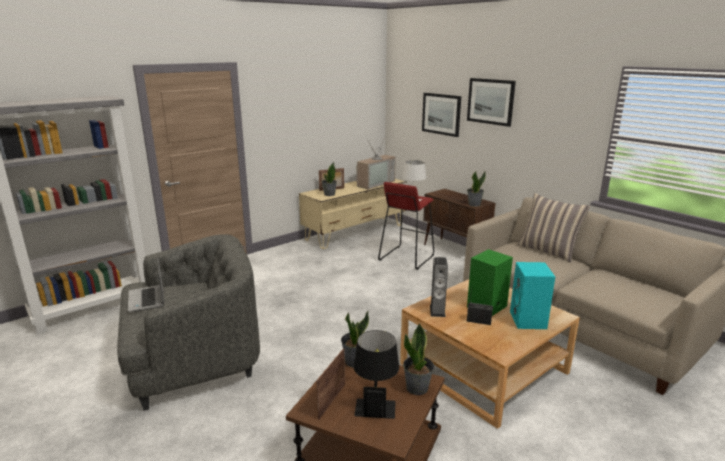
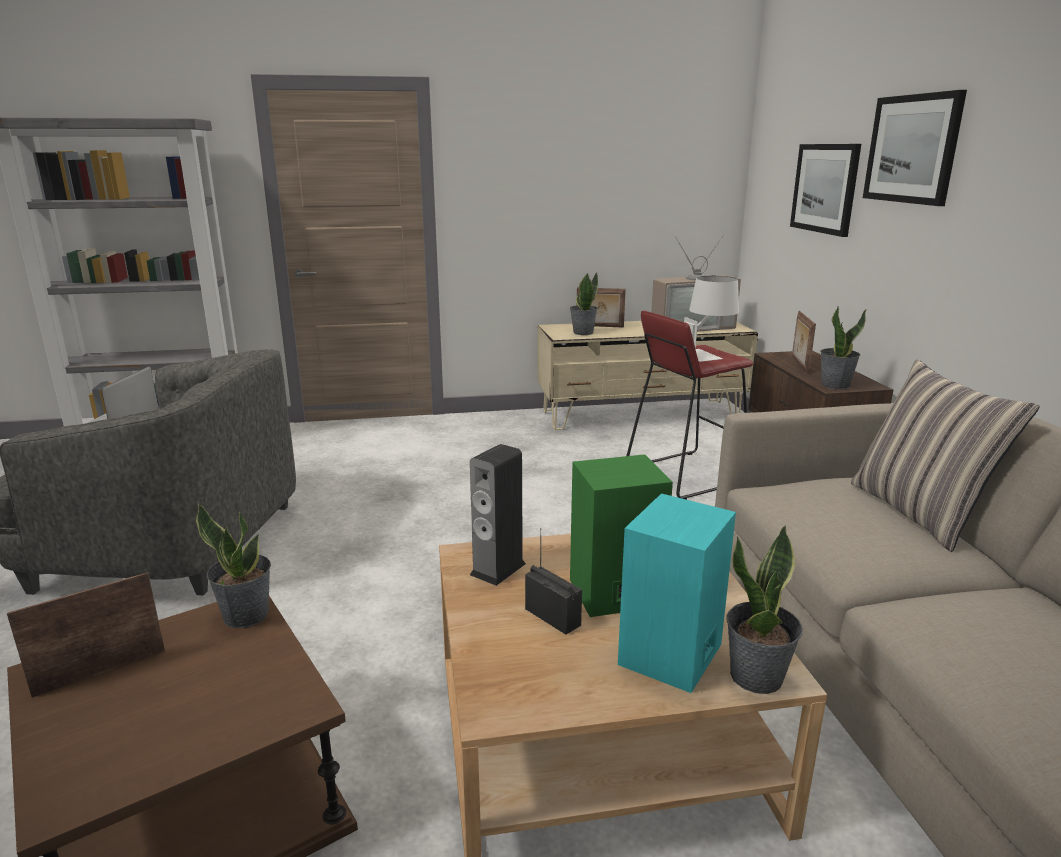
camera: 30 degrees right, 0 degrees up
(375, 402) = (156, 707): black table lamp -> none
(417, 388) = (263, 712): potted plant -> potted plant (757, 677)
(449, 197) = (799, 364): none -> picture frame

